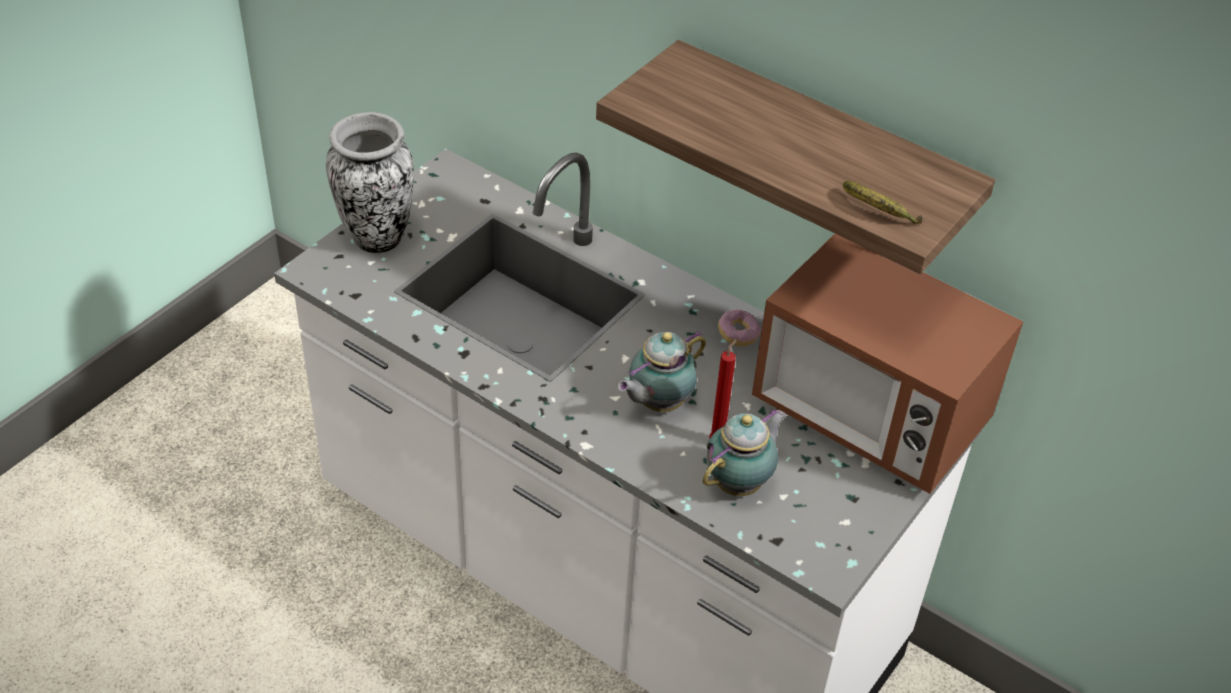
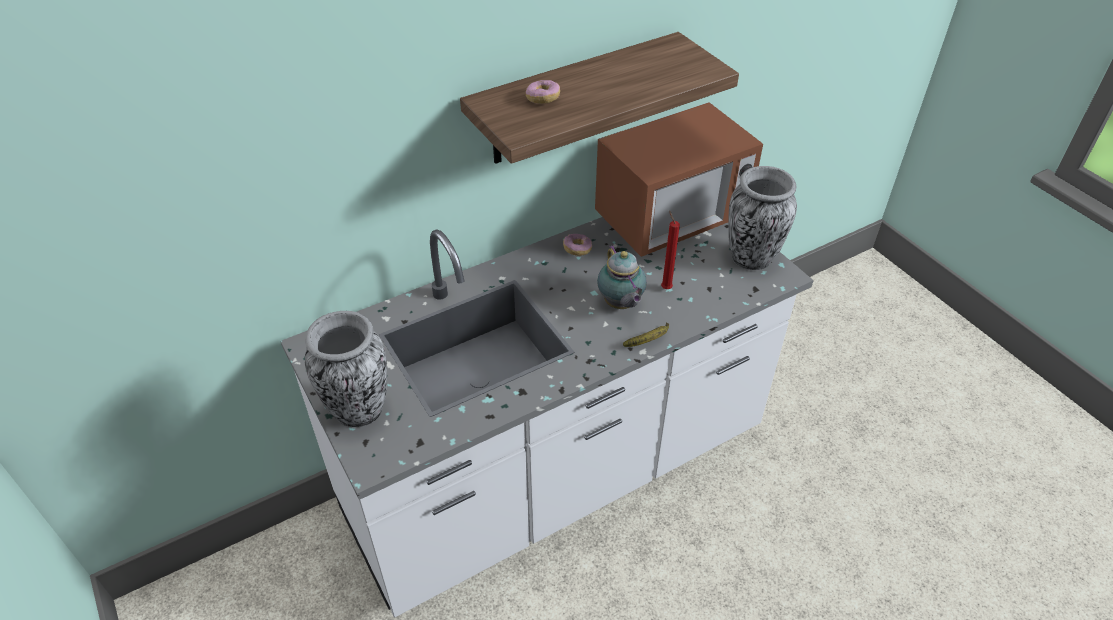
camera: 65 degrees left, 0 degrees up
(720, 99) = (543, 99): none -> donut
(740, 483) = (704, 289): teapot -> none
(841, 523) = (751, 258): none -> vase
(877, 212) = (691, 75): banana -> banana (649, 341)

